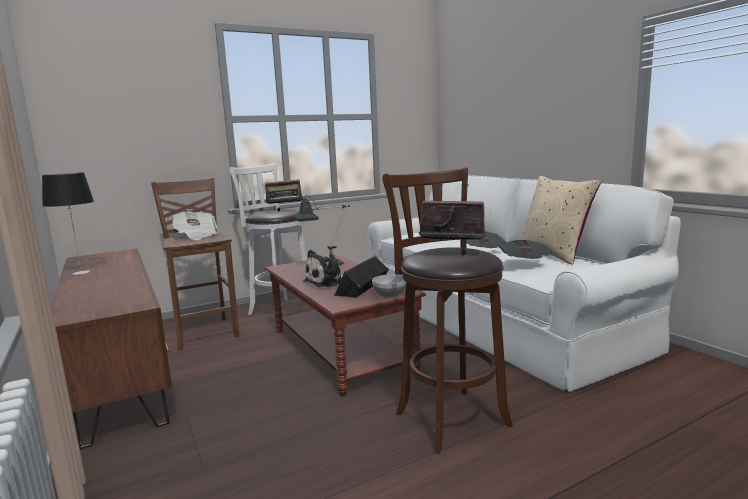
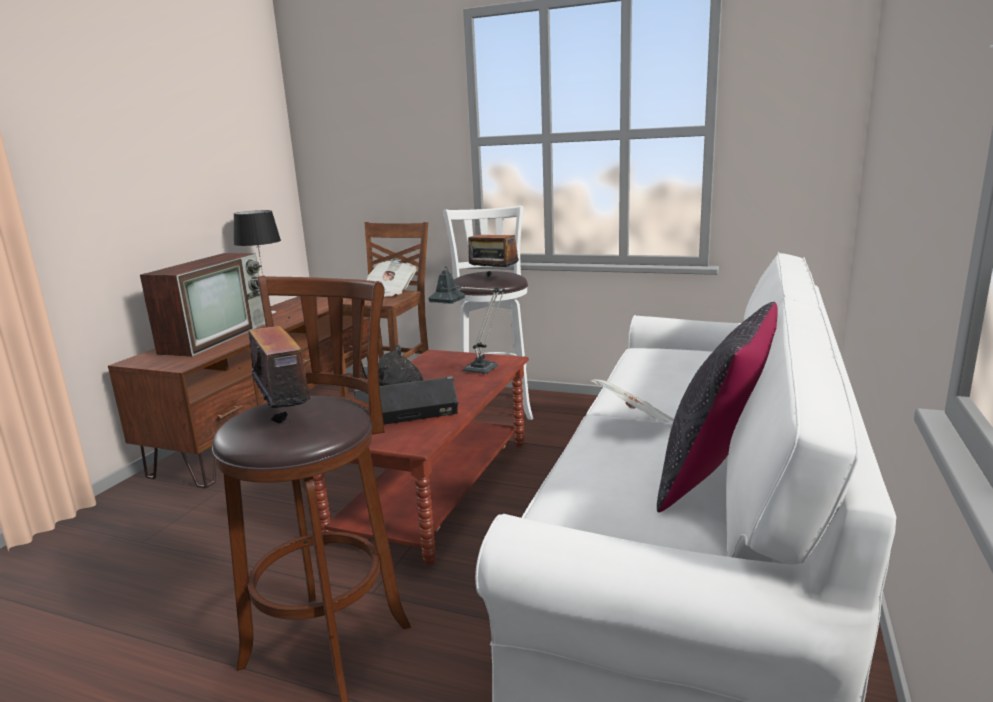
camera: 50 degrees right, 5 degrees up
(94, 291) = (216, 337): none -> television
(390, 294) = (394, 439): bowl -> none
(524, 264) = (595, 473): newspaper -> none
(553, 254) = (715, 476): beige pillow -> black pillow

